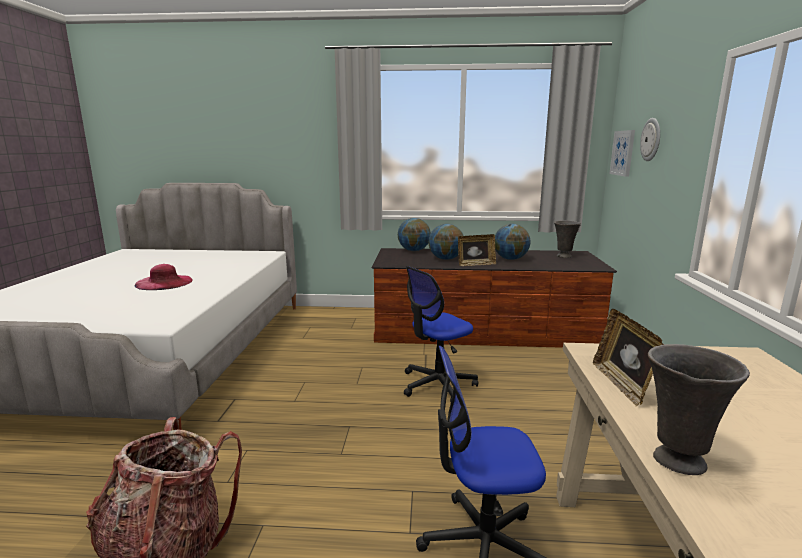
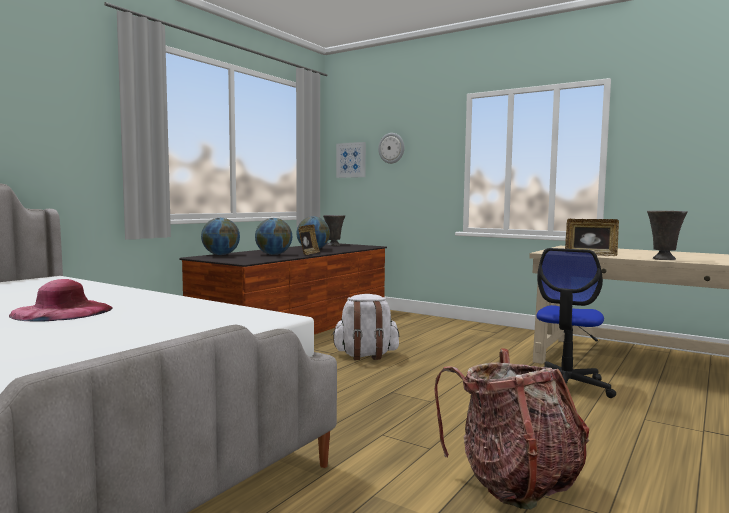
camera: 60 degrees left, 10 degrees down
(437, 385) = (365, 355): office chair -> white backpack

